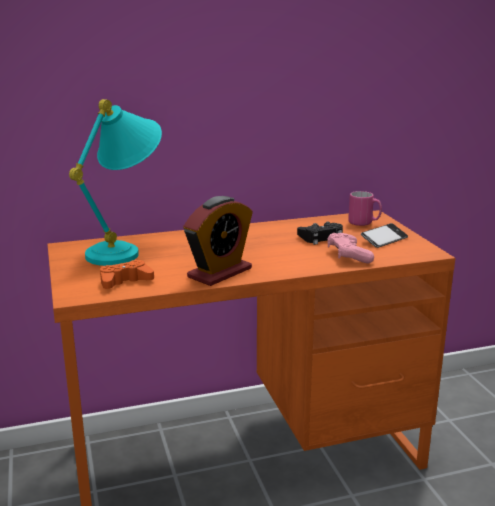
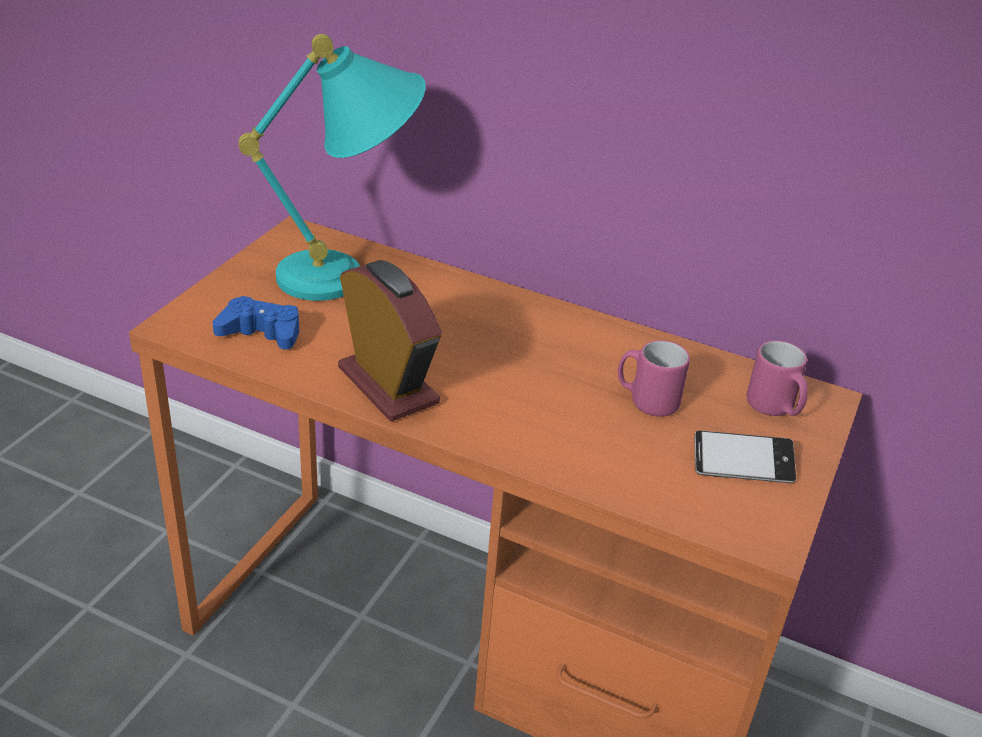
camera: 40 degrees right, 15 degrees up
(125, 281) = (261, 332): orange game controller -> blue game controller
(219, 273) = (388, 385): alarm clock -> alarm clock turned 120 degrees counterclockwise
(321, 238) = (646, 401): black game controller -> pink mug
(348, 255) = (621, 462): pink game controller -> none

